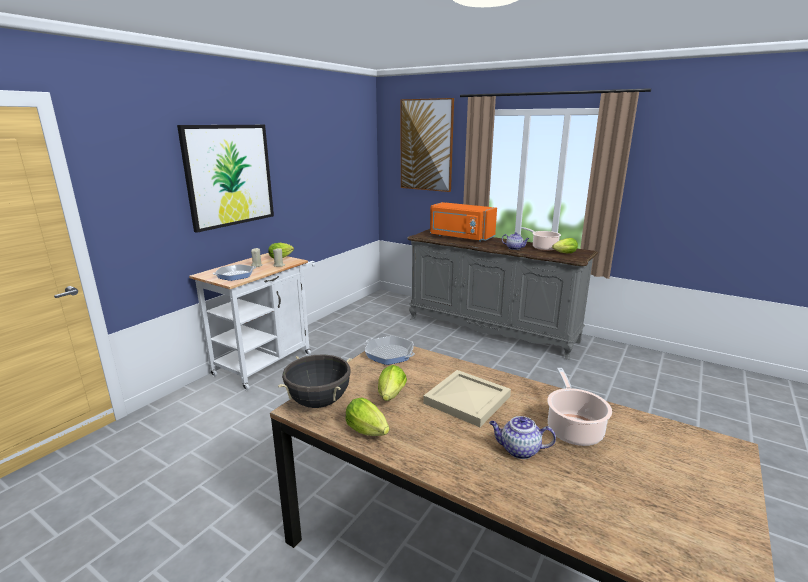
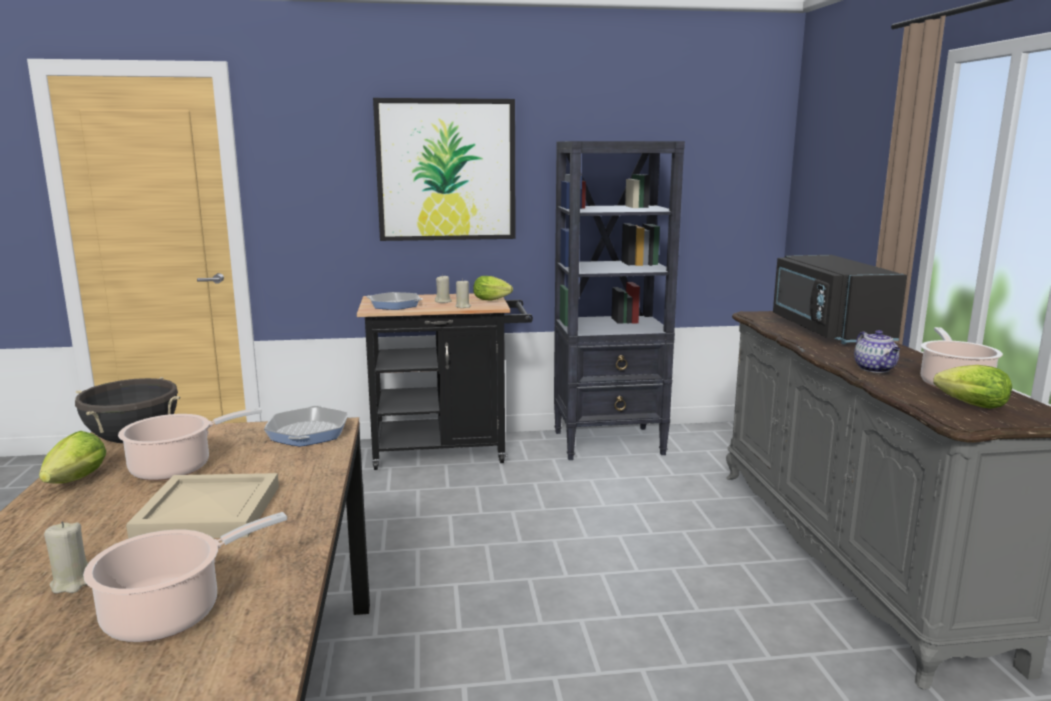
camera: 50 degrees right, 5 degrees down
(267, 361) = (448, 451): white cart -> black cart
(338, 324) = (609, 443): none -> black bookcase
(390, 397) = (177, 468): lettuce -> cooking pot
(426, 145) = (852, 139): picture -> none
(460, 237) = (827, 330): orange microwave -> black microwave
(519, 450) = (72, 583): teapot -> beige candle

